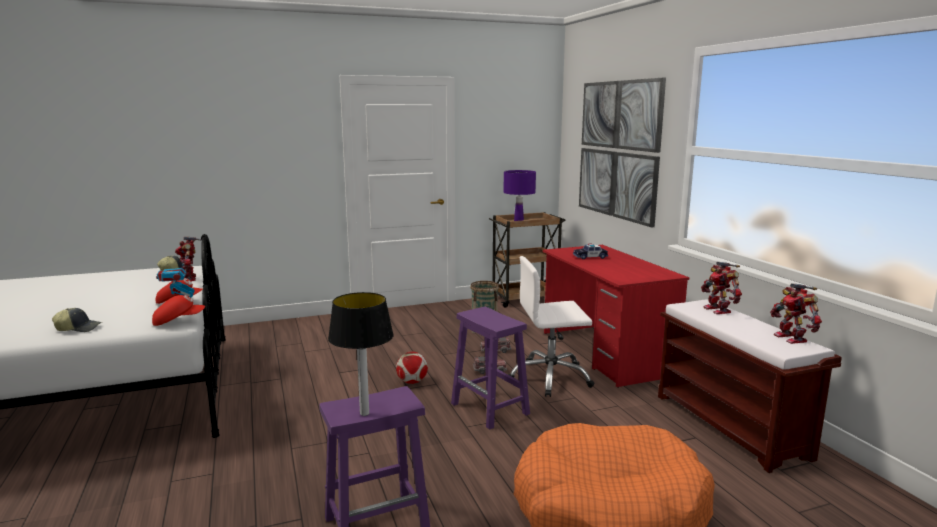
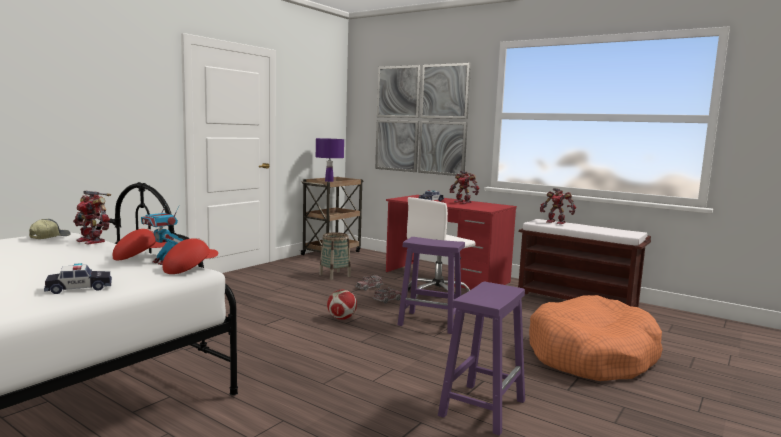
camera: 35 degrees left, 5 degrees down
(79, 328) = (79, 288): cap -> toy car
(365, 413) = (499, 298): table lamp -> none
(792, 338) = (619, 230): toy robot -> toy robot (463, 202)

